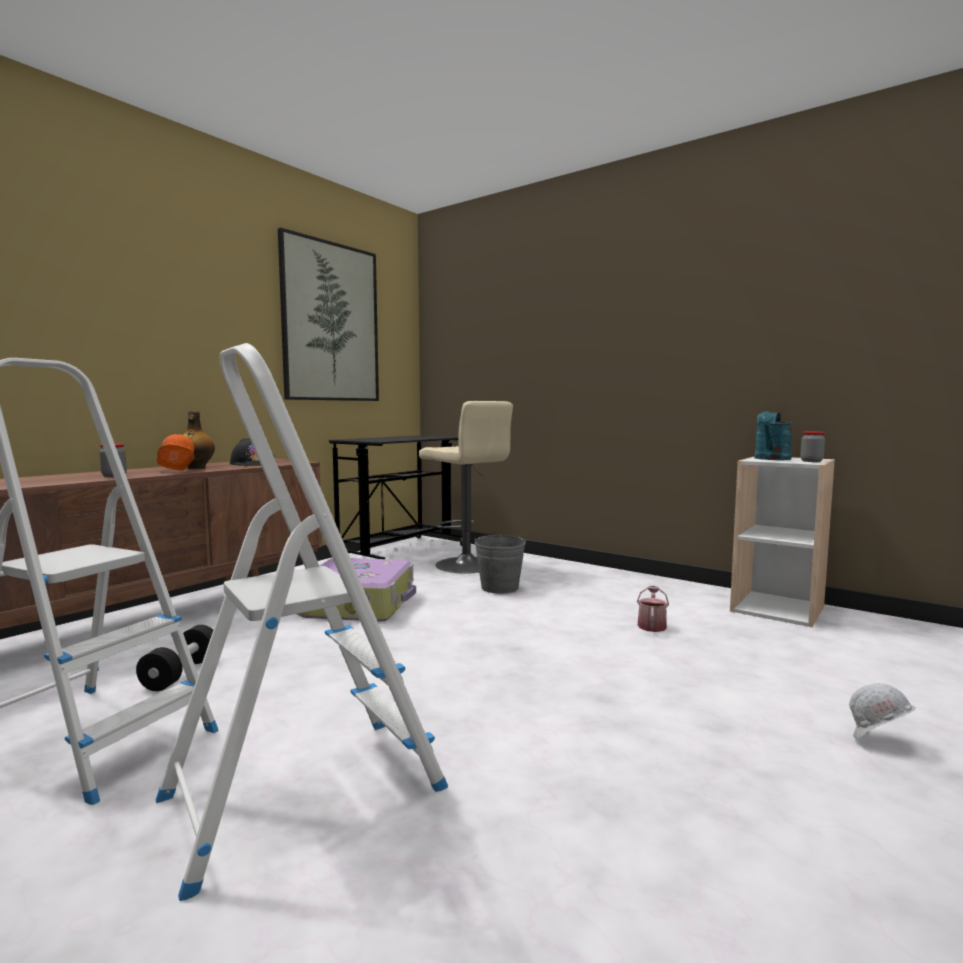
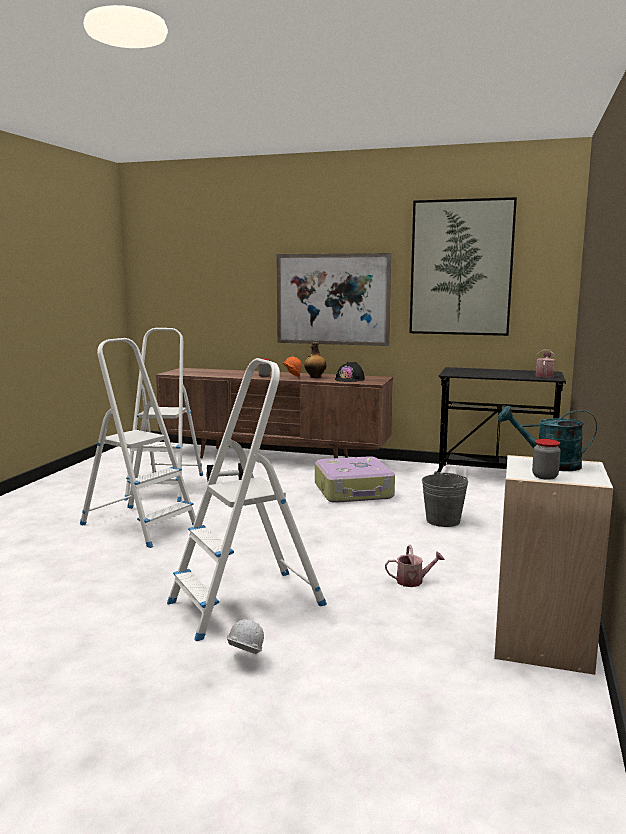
camera: 70 degrees right, 5 degrees up
(176, 348) = (332, 299): none -> picture
(431, 436) = (544, 375): none -> watering can
(466, 565) = (489, 502): beige stool -> none
(710, 721) = (244, 604): none -> white step ladder

